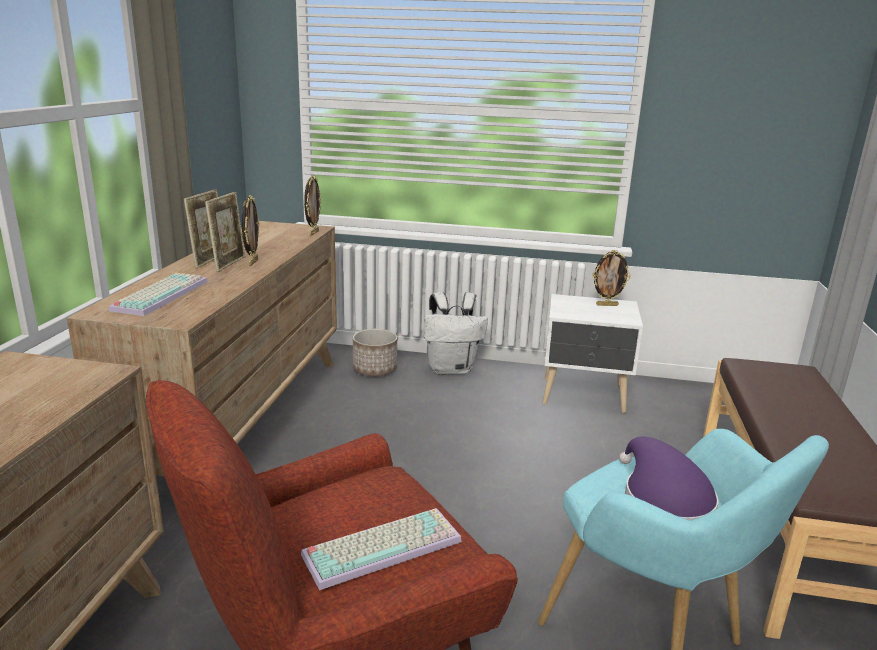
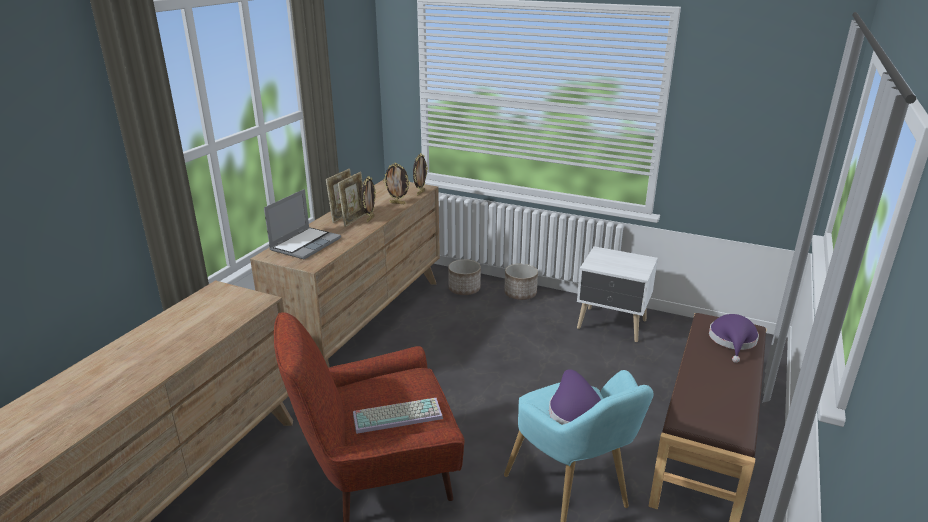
camera: 15 degrees right, 5 degrees up
(160, 295) = (305, 244): keyboard -> laptop
(451, 369) = (520, 294): white backpack -> planter
(607, 305) = (631, 259): picture frame -> picture frame (397, 203)
(794, 386) = (733, 341): none -> purple hat

